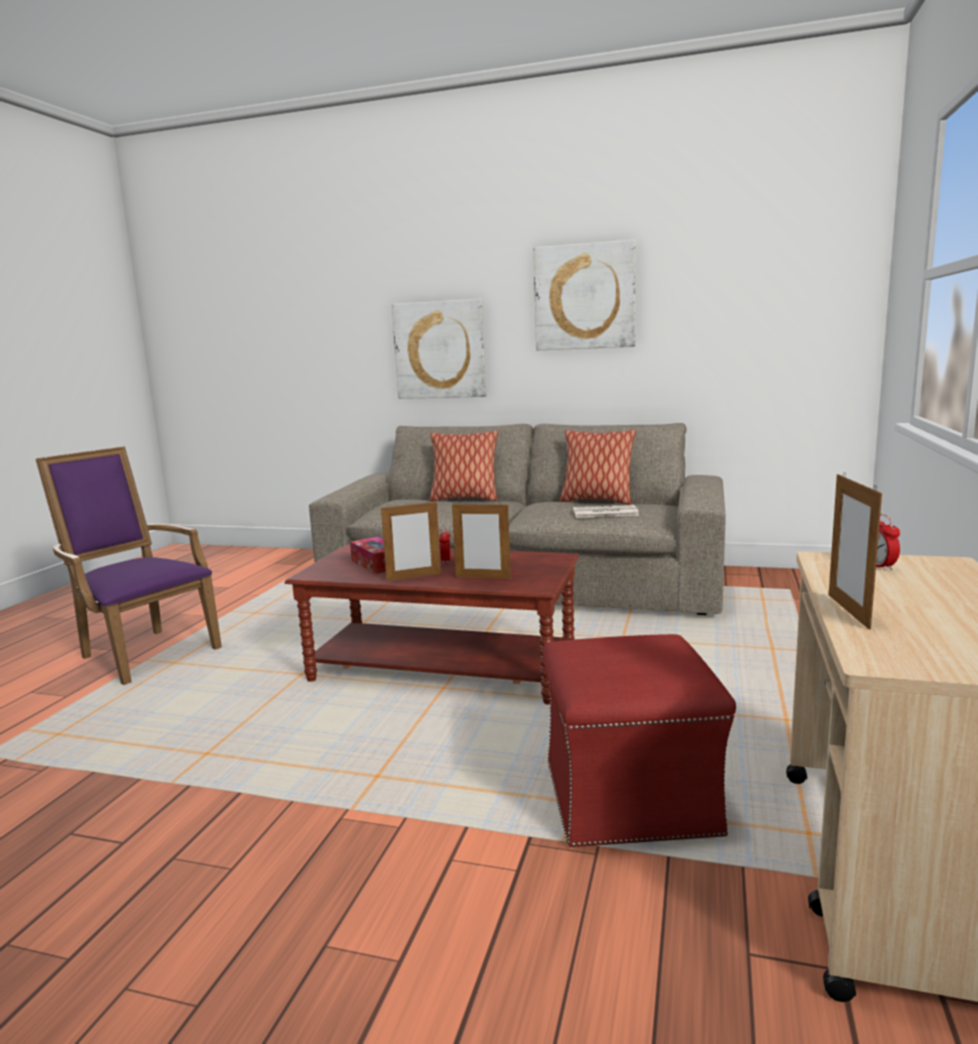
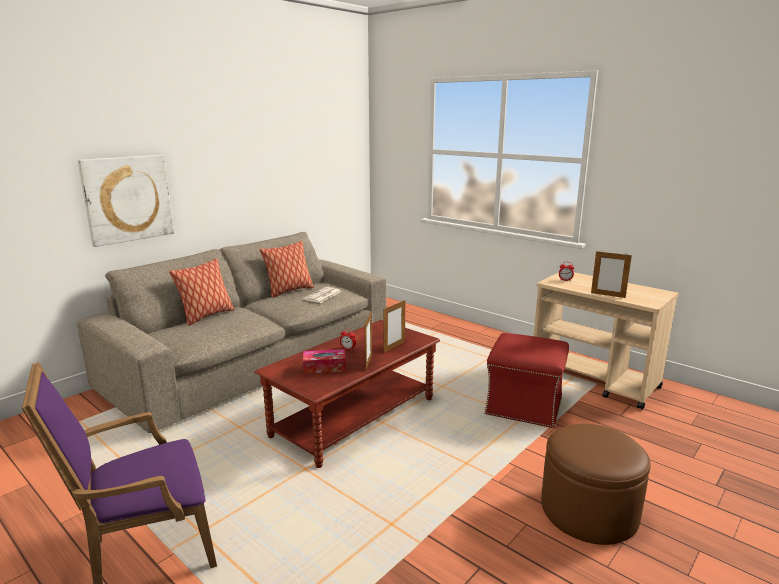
camera: 65 degrees left, 5 degrees up
(291, 941) = (588, 510): none -> brown ottoman
(585, 297) = (235, 153): picture -> none

